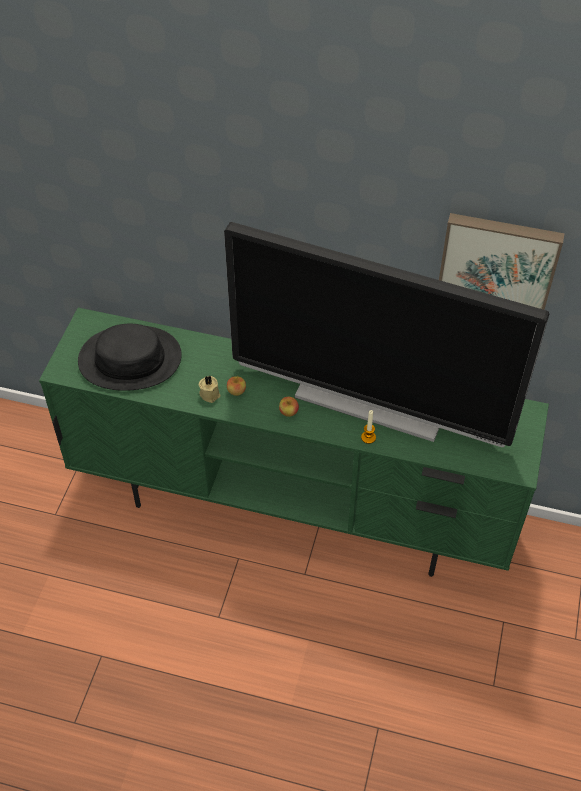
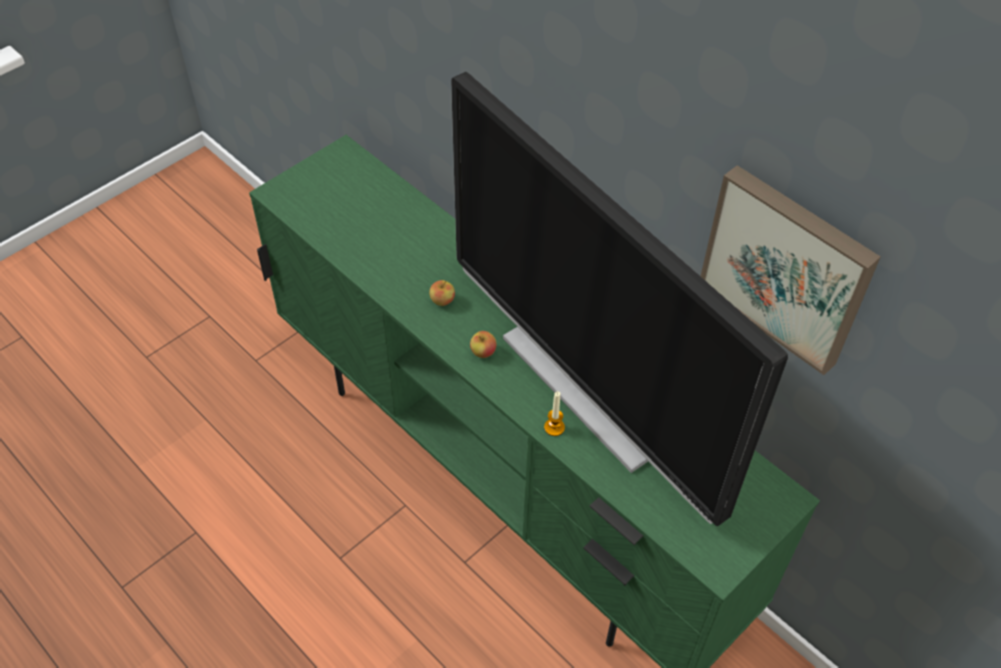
camera: 30 degrees right, 0 degrees up
(130, 359) = (356, 212): black hat -> none
(210, 393) = (411, 289): beige candle -> none

